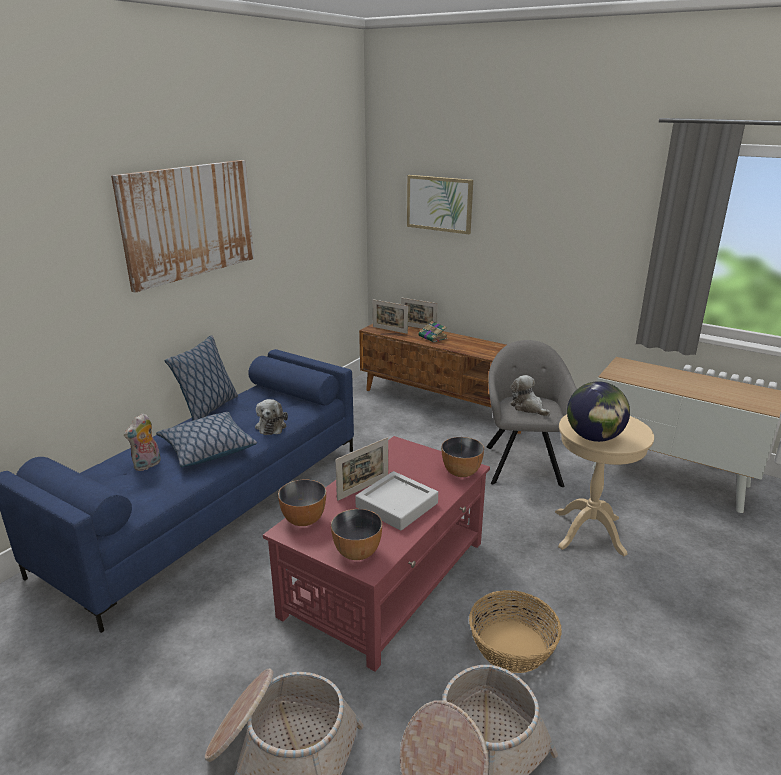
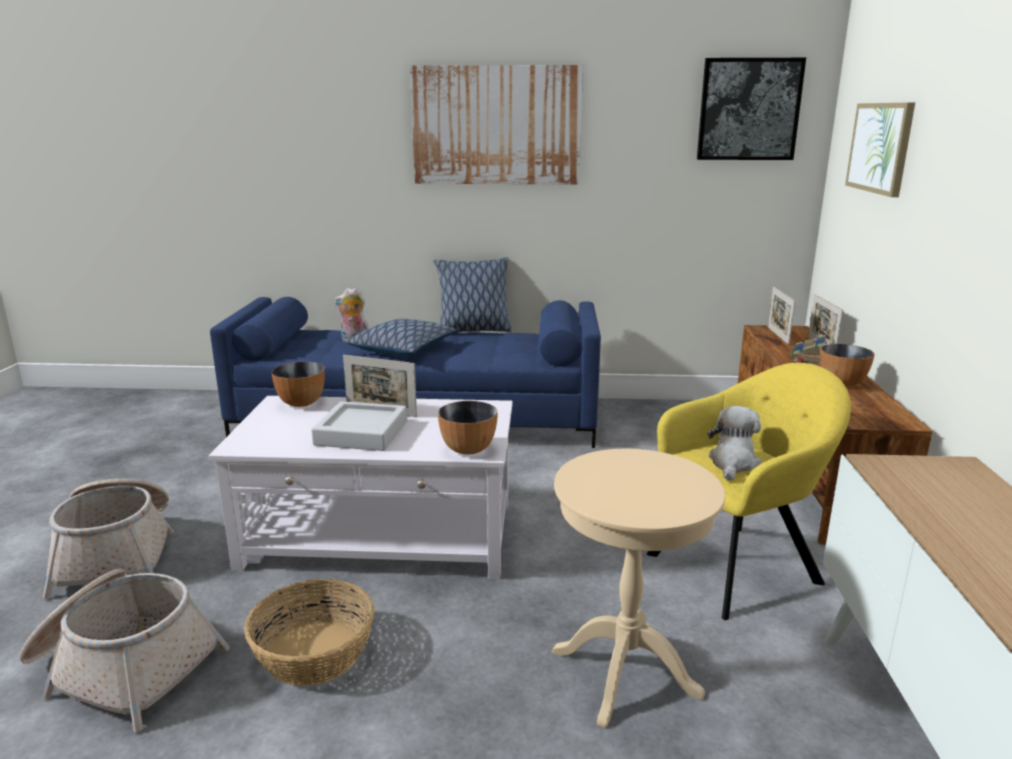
camera: 60 degrees right, 5 degrees down
(271, 426) = (474, 357): plush toy -> none
(331, 181) = (748, 109): none -> picture
(357, 552) = (260, 435): bowl -> bowl (842, 383)
(387, 577) = (381, 535): red coffee table -> white coffee table
(522, 463) = (738, 566): grey armchair -> yellow armchair
(594, 437) = (593, 478): globe -> none

